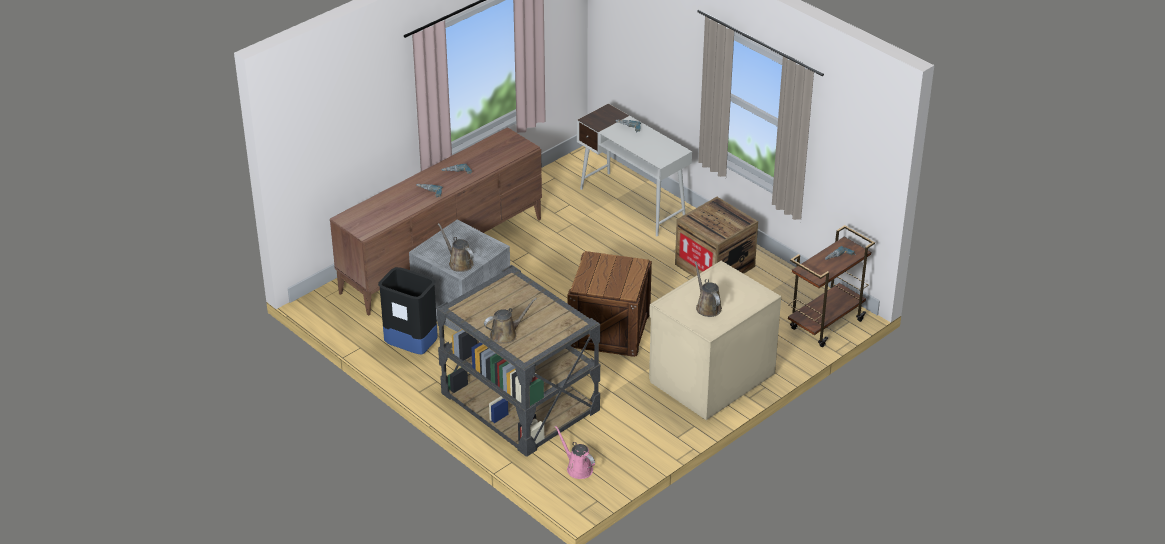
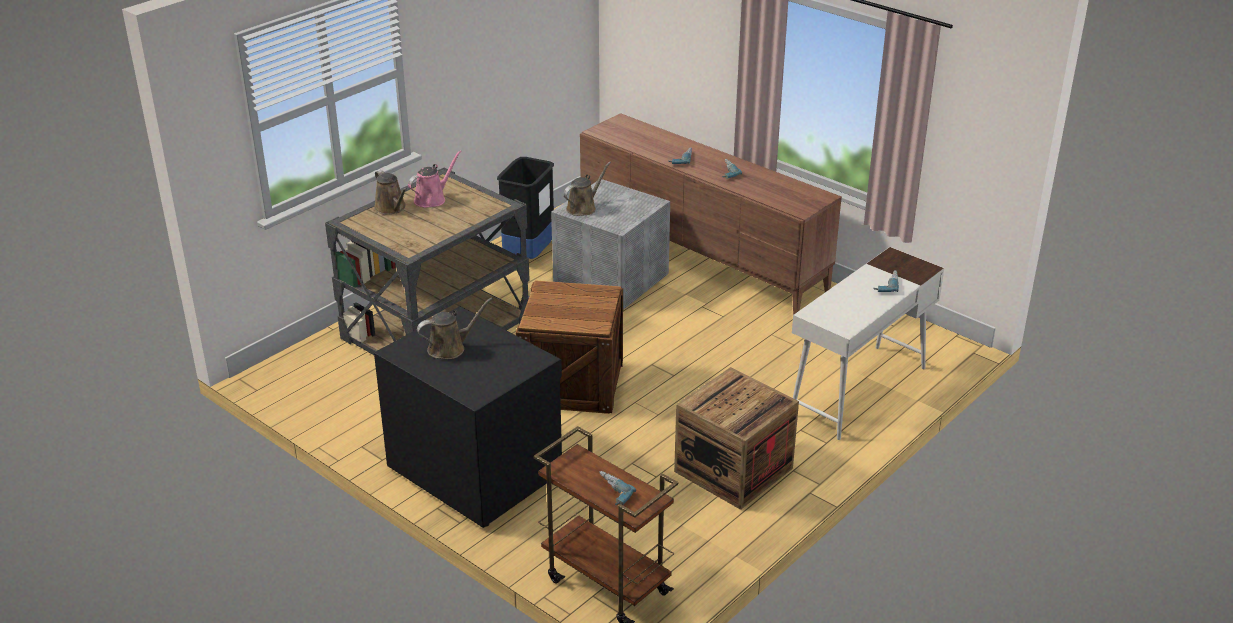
camera: 85 degrees right, 5 degrees down
(577, 468) = (315, 373): pink watering can -> pink watering can (432, 199)
(709, 380) = (475, 471): beige washing machine -> black washing machine

